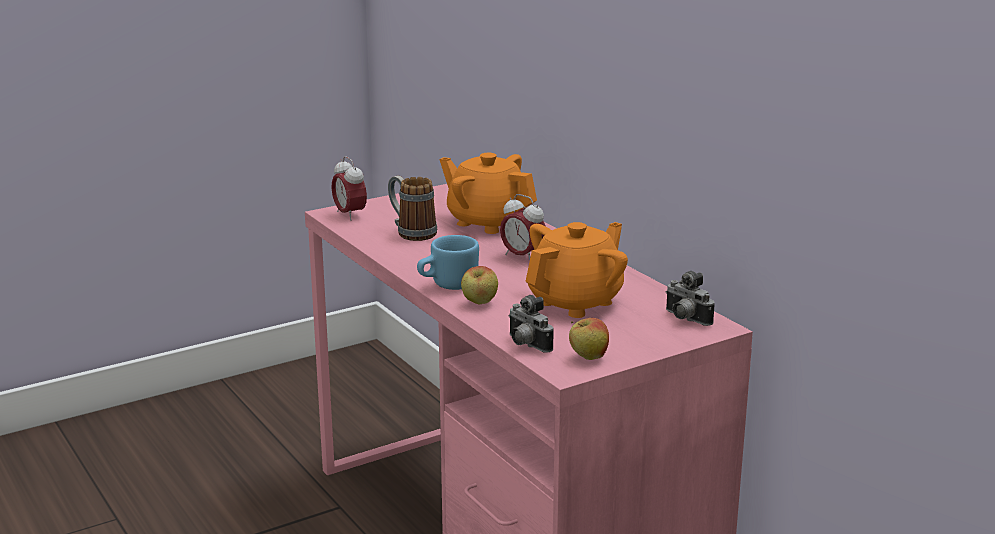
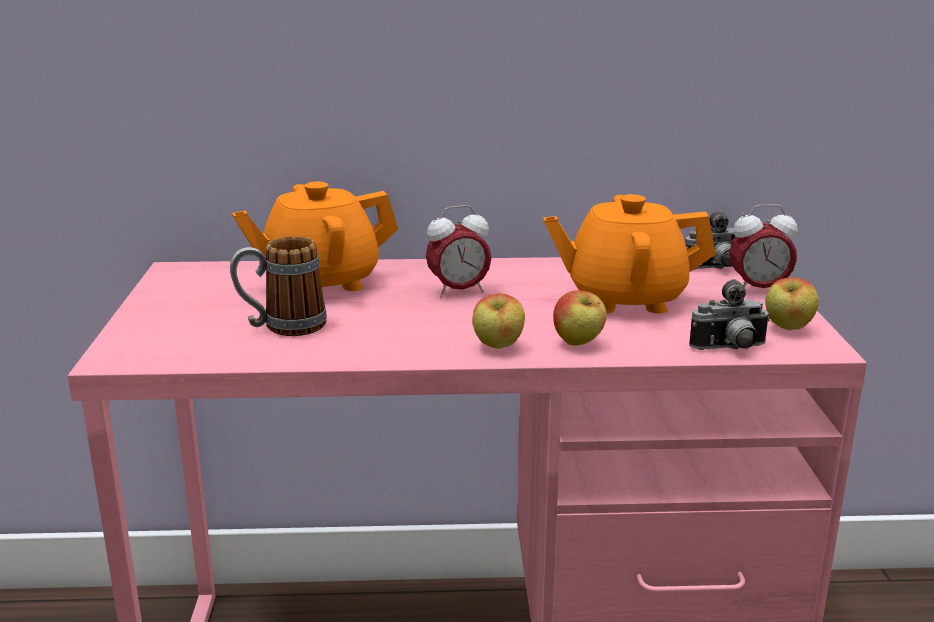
camera: 60 degrees left, 0 degrees up
(350, 215) = (147, 348): alarm clock -> alarm clock (758, 290)
(447, 285) = (498, 347): blue mug -> apple
(576, 302) = (625, 299): orange teapot -> orange teapot turned 75 degrees counterclockwise

